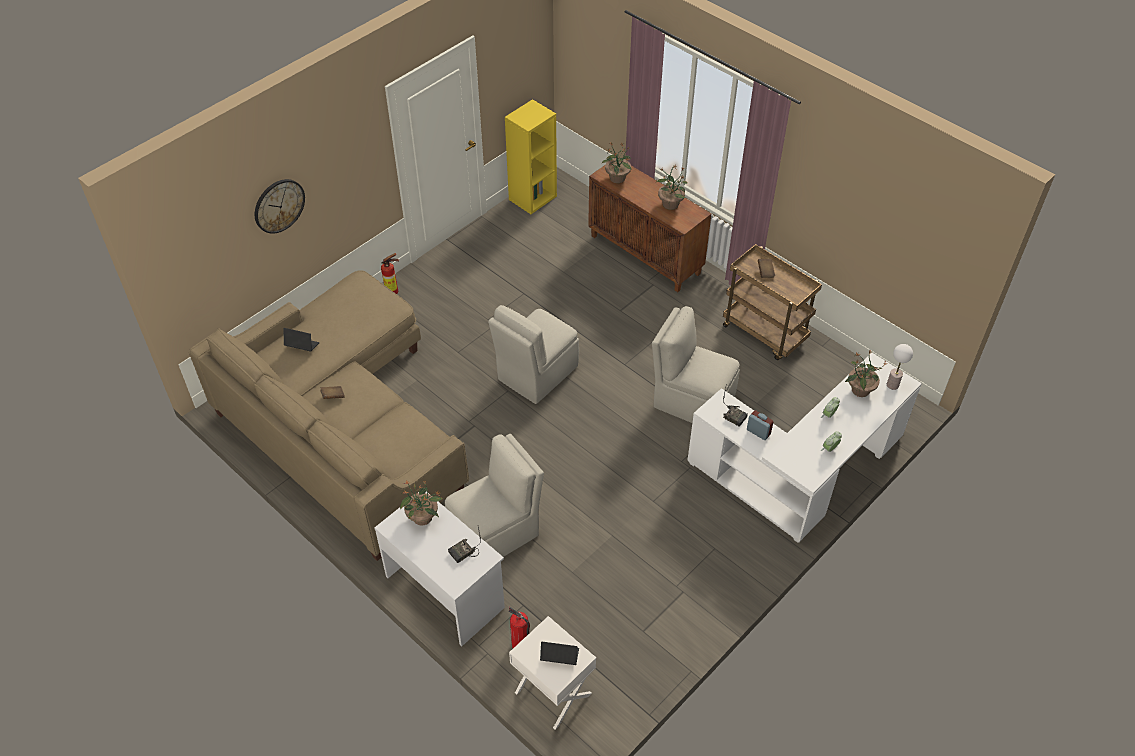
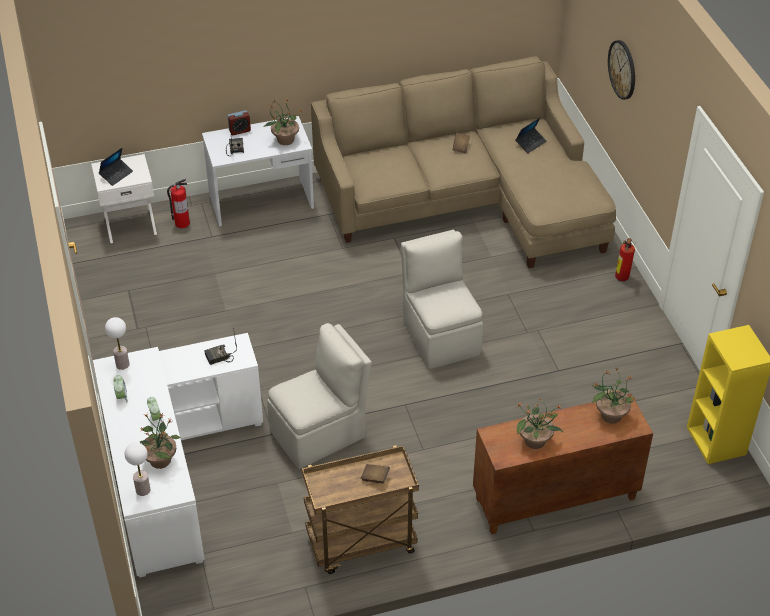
camera: 120 degrees right, 5 degrees down
(495, 533) = (288, 245): beige chair -> none
(758, 432) = (187, 364): alarm clock -> alarm clock (239, 131)
(799, 468) = (122, 364): none -> table lamp

